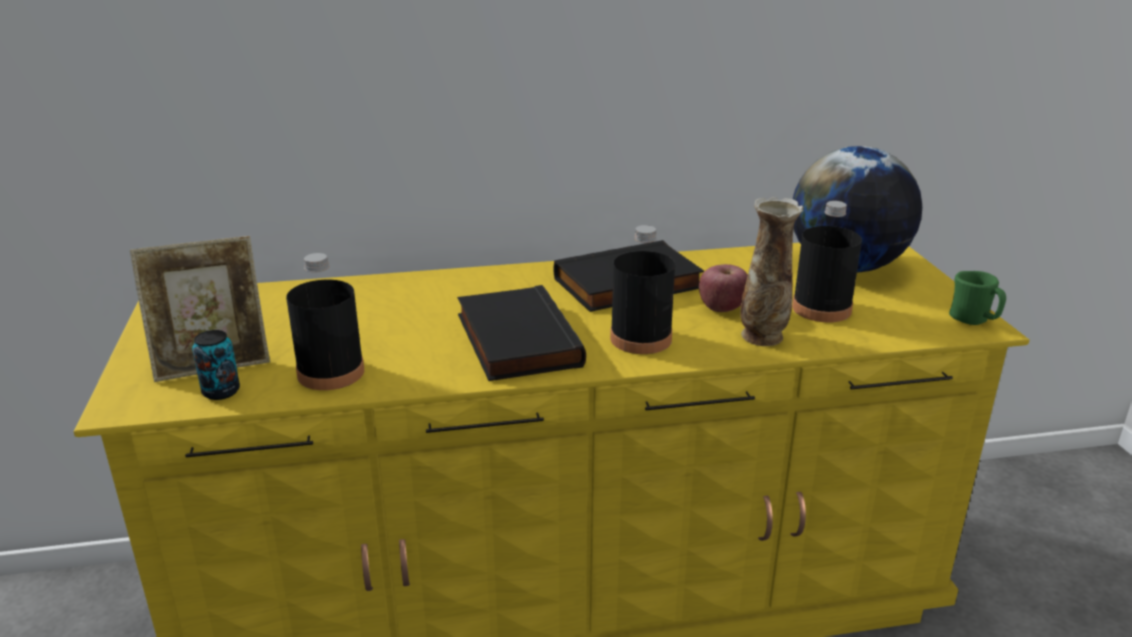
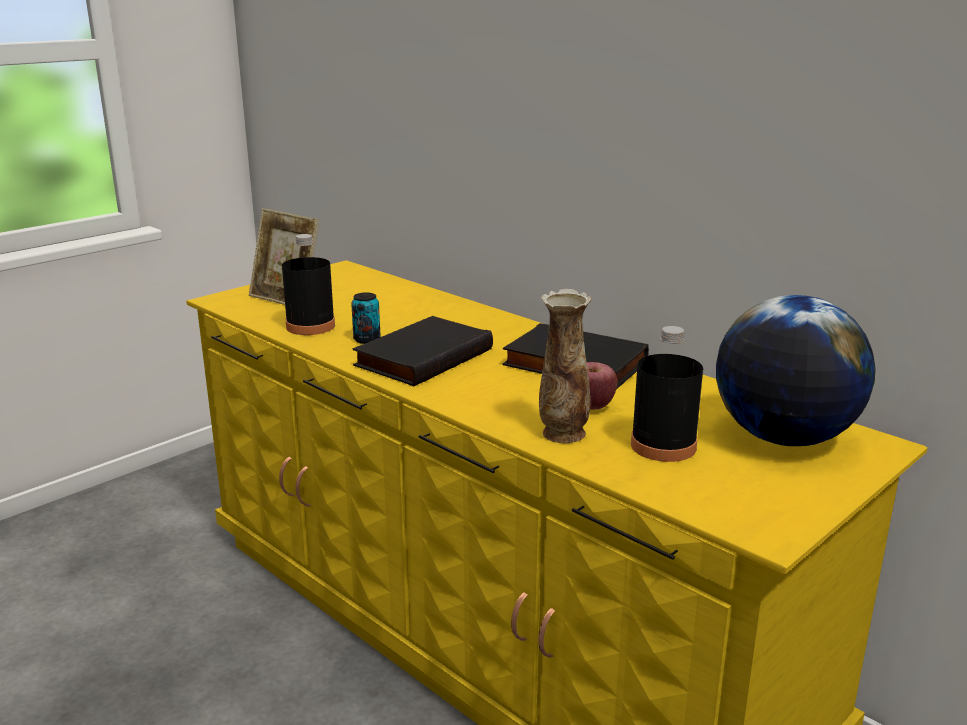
camera: 55 degrees right, 5 degrees down
(221, 391) = (257, 311): can -> can (367, 339)
(641, 339) = (486, 392): black bottle -> none
(973, 320) = (773, 525): green mug -> none

